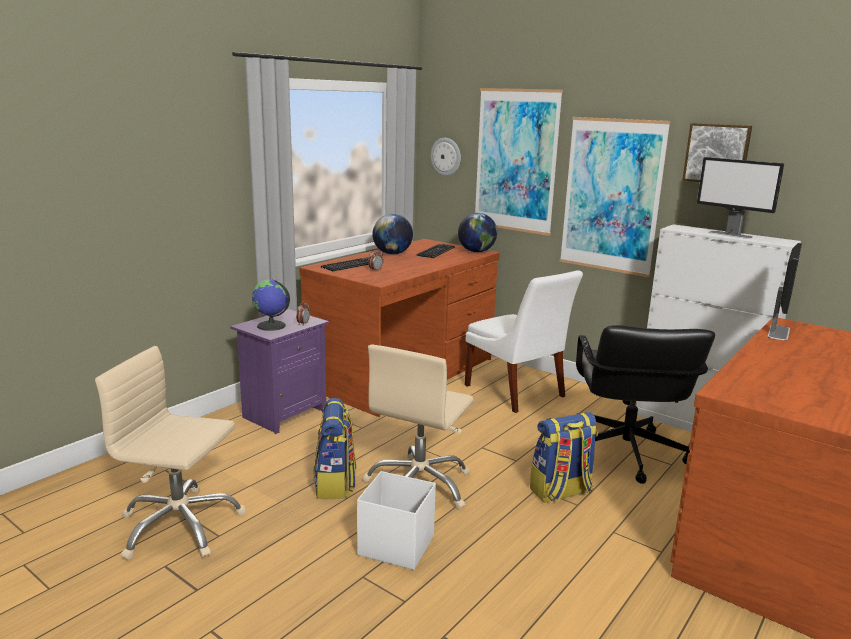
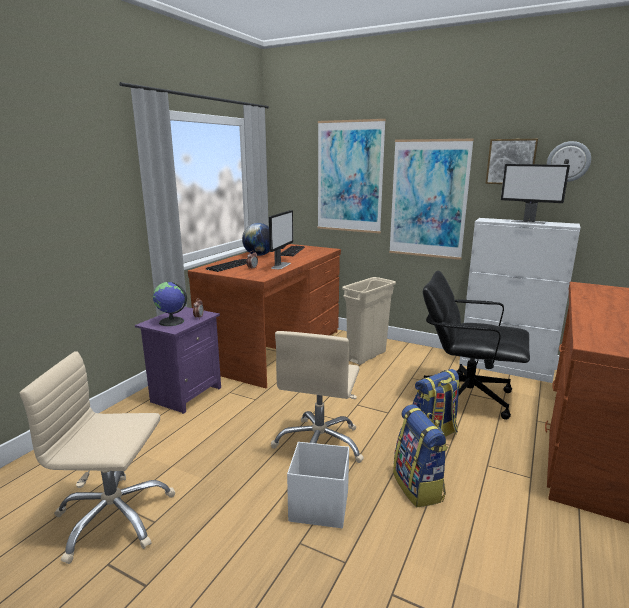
camera: 10 degrees left, 0 degrees up
(335, 484) = (248, 454): backpack -> backpack (419, 487)
(446, 156) = (291, 177): wall clock -> wall clock (568, 161)
(476, 251) = (323, 249): globe -> none
(516, 392) = (366, 356): white chair -> beige trash can
(625, 453) = (466, 396): black office chair -> black office chair turned 120 degrees clockwise
(778, 332) = (585, 292): monitor -> monitor (281, 265)

